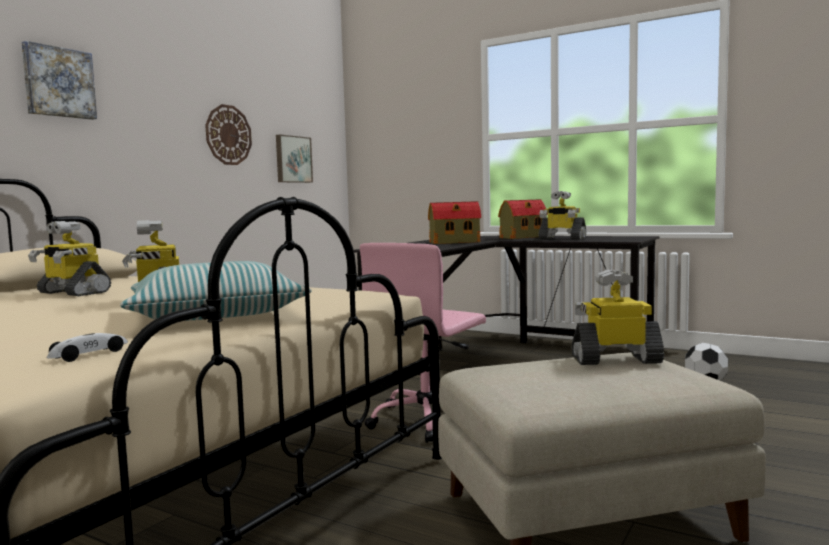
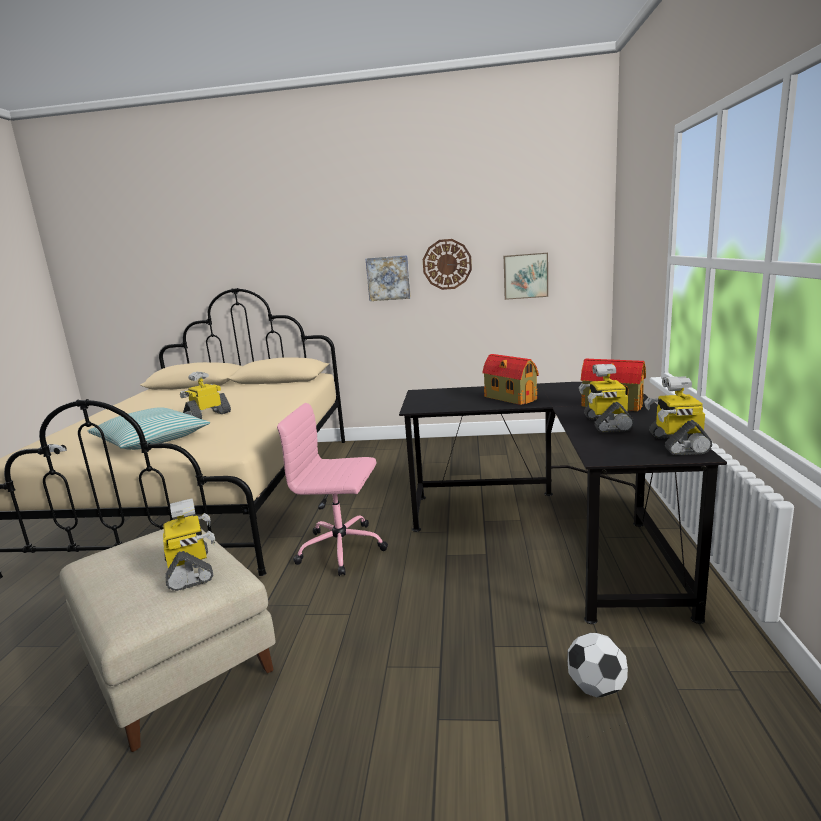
camera: 65 degrees right, 10 degrees up
(58, 82) = (308, 251): picture -> picture (388, 278)
(72, 293) = (235, 395): toy robot -> toy robot (676, 443)

